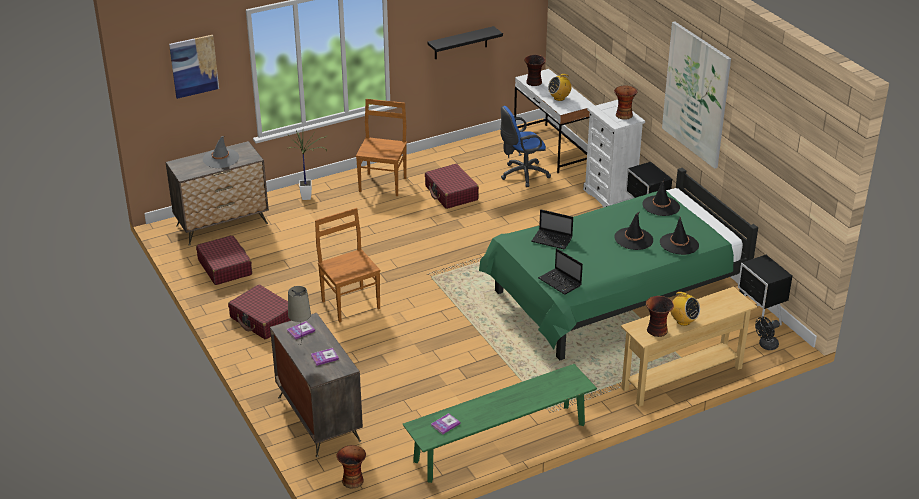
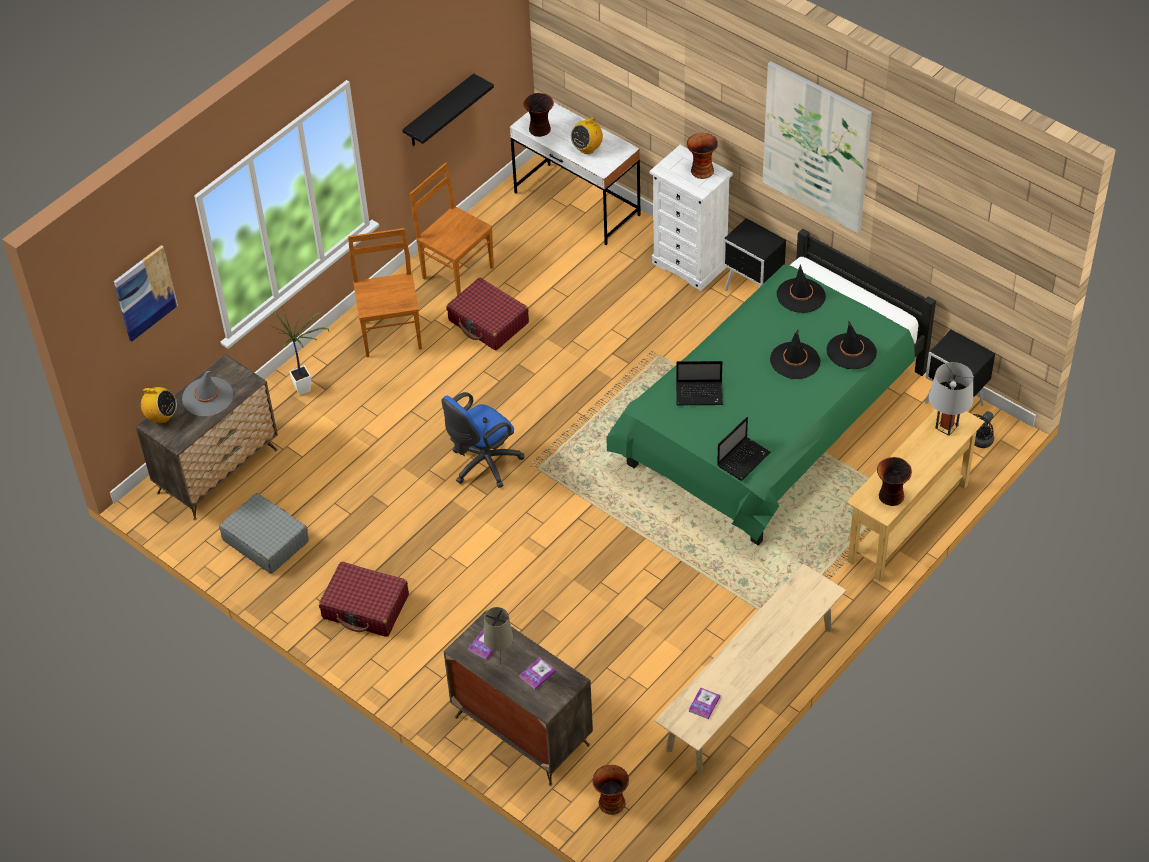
camera: 20 degrees left, 15 degrees up
(225, 267) = (265, 540): red suitcase -> grey suitcase
(350, 304) = (460, 545): brown chair -> brown chair (456, 271)
(500, 443) = (750, 688): green bench -> beige bench
(522, 175) = (562, 261): blue office chair -> blue office chair (482, 465)
(560, 282) = (744, 458): laptop -> laptop turned 75 degrees counterclockwise
(683, 321) = (913, 472): radio -> radio (161, 417)
(725, 302) = (946, 426): none -> grey table lamp

